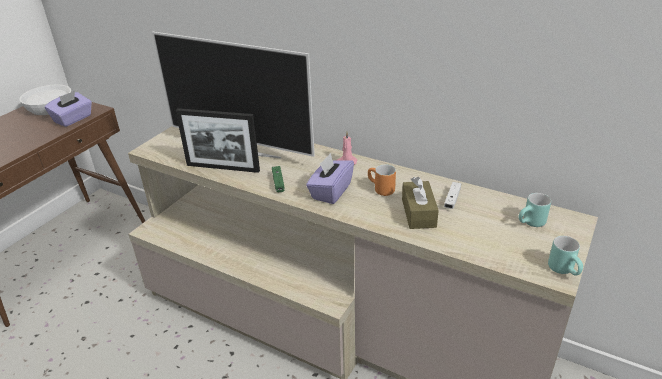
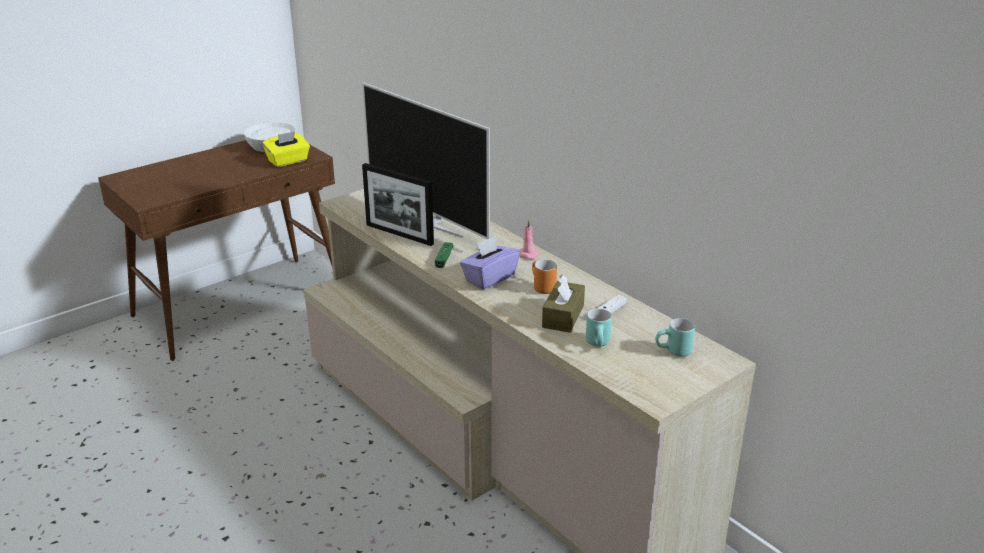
camera: 20 degrees right, 5 degrees down
(73, 119) = (288, 161): purple tissue box -> yellow tissue box
(565, 270) = (670, 398): turquoise mug -> turquoise mug (599, 344)

